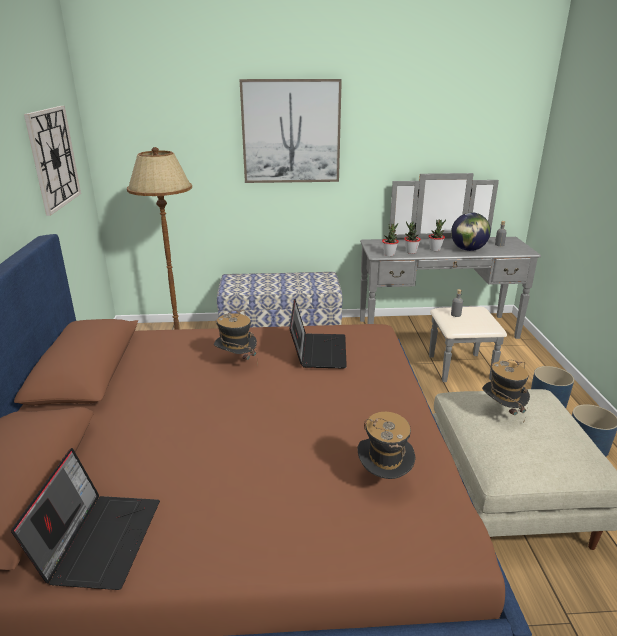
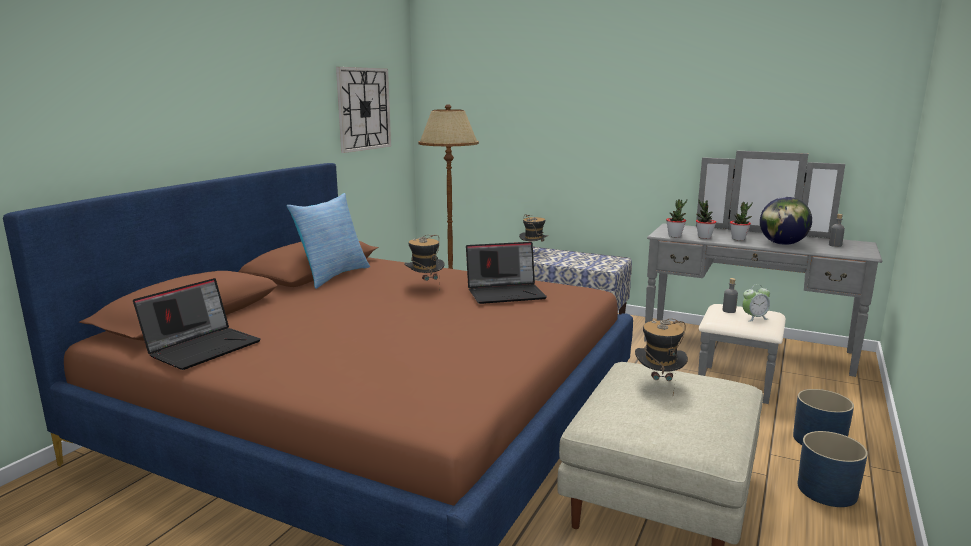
camera: 30 degrees right, 10 degrees down
(119, 371) = (332, 276): none -> pillow
(291, 132) = (594, 100): picture -> none
(318, 351) = (506, 293): laptop -> laptop turned 45 degrees clockwise
(383, 479) = (433, 370): hat -> hat (533, 252)
(478, 318) = (754, 318): none -> alarm clock

